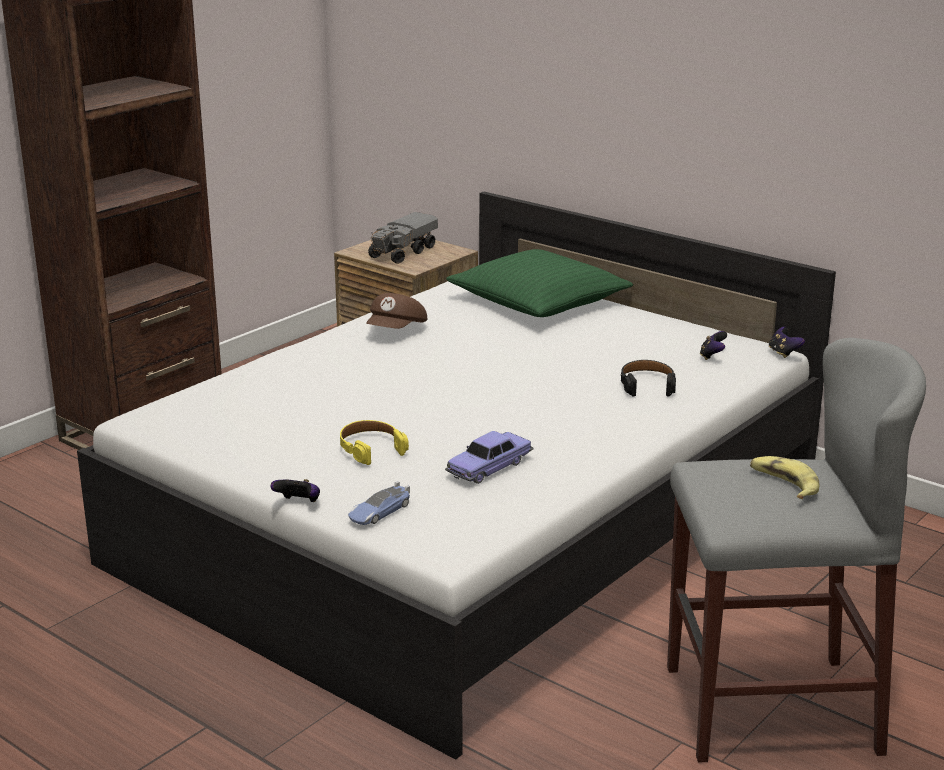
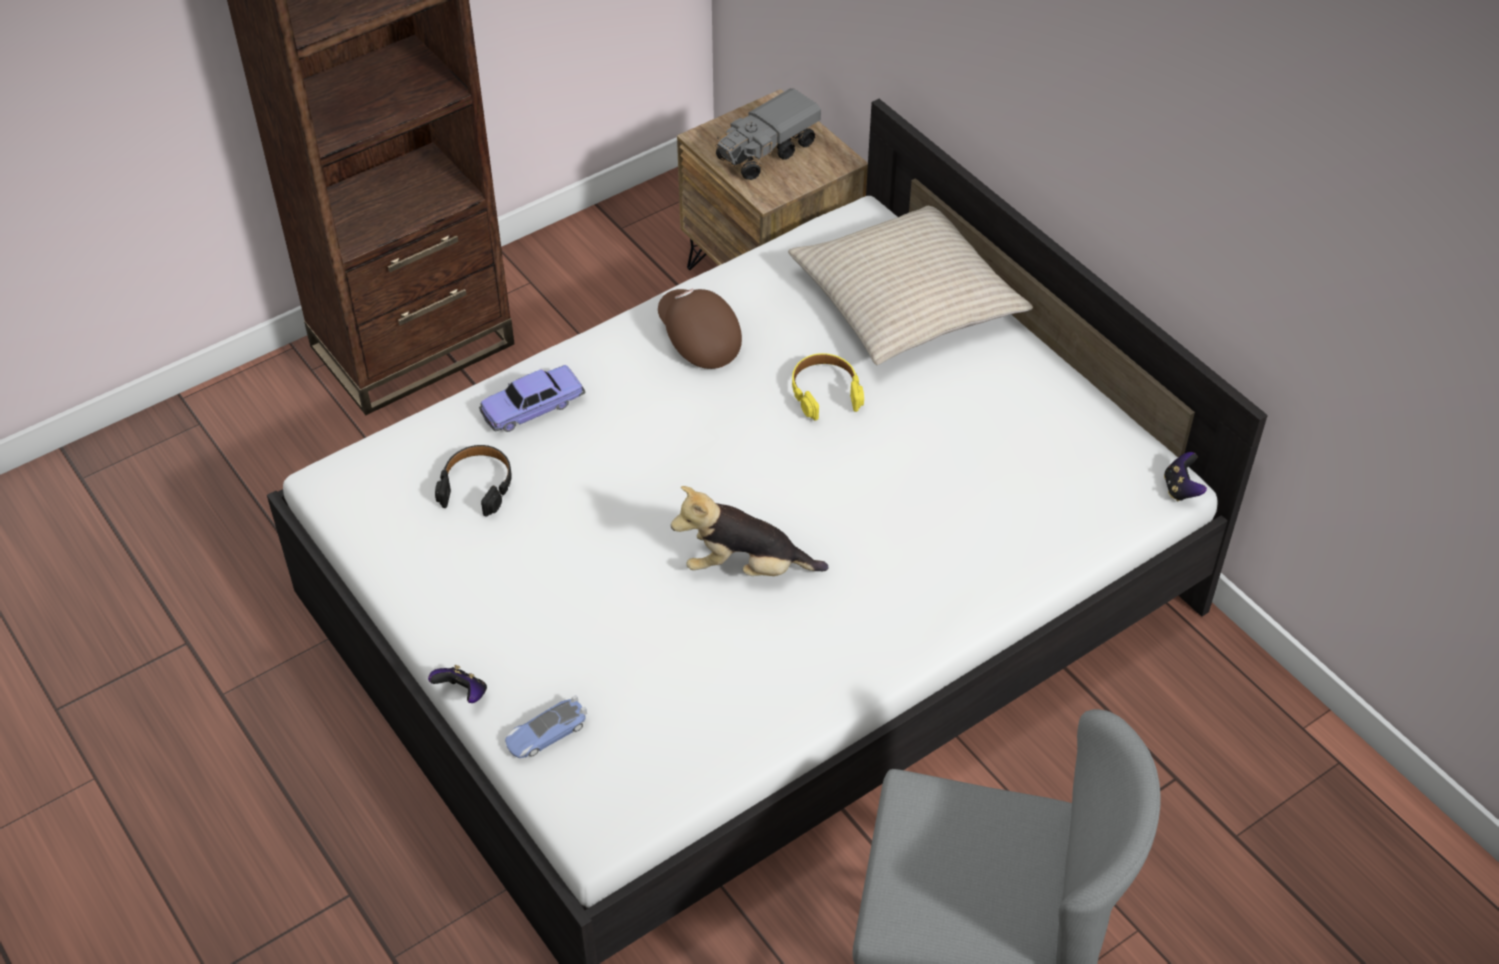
camera: 15 degrees right, 25 degrees up
(371, 448) = (579, 601): yellow headphones -> yellow headphones (825, 392)
(397, 331) = (698, 340): brown cap -> brown cap turned 105 degrees clockwise
(489, 467) = (703, 670): toy car -> toy car (532, 407)
(493, 420) = (746, 568): none -> plush toy
(538, 301) = (906, 300): green pillow -> beige pillow
(647, 385) = (968, 529): black headphones -> black headphones (477, 486)
(712, 356) = (1082, 478): game controller -> none
(783, 484) = (991, 859): banana -> none

